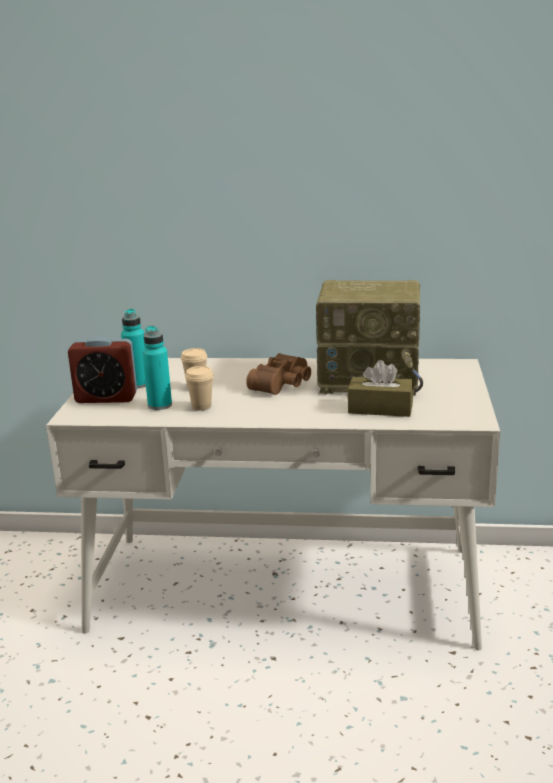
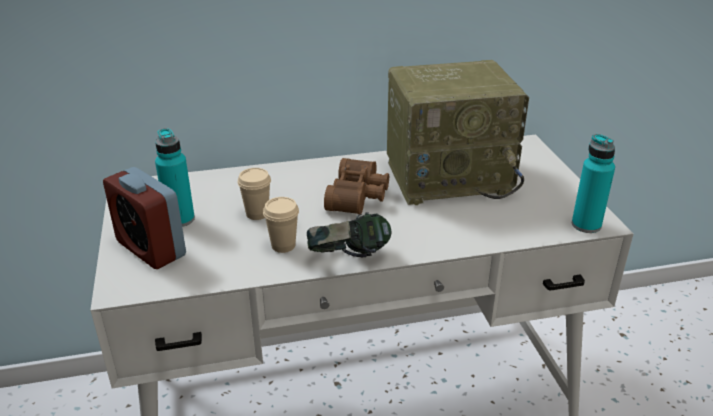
camera: 20 degrees left, 10 degrees up
(106, 398) = (151, 248): alarm clock -> alarm clock turned 60 degrees clockwise
(160, 405) = (229, 251): turquoise bottle -> turquoise bottle (586, 225)
(244, 419) = (349, 259): none -> headphones
(380, 408) = (490, 218): brown tissue box -> none

